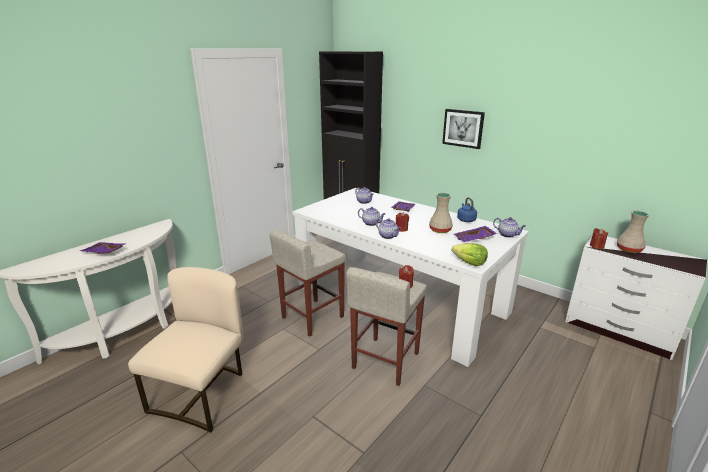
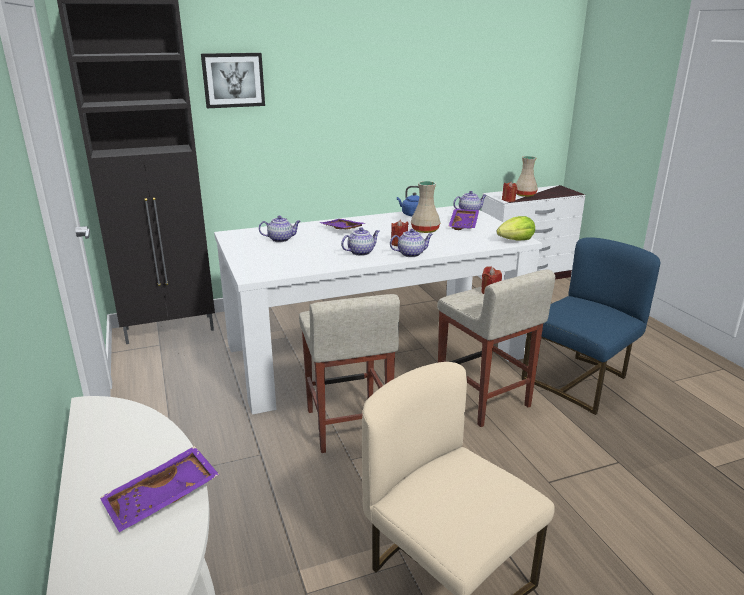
camera: 60 degrees left, 0 degrees up
(463, 128) = (327, 108): picture -> picture (233, 80)
(464, 406) = (580, 381): none -> blue chair

